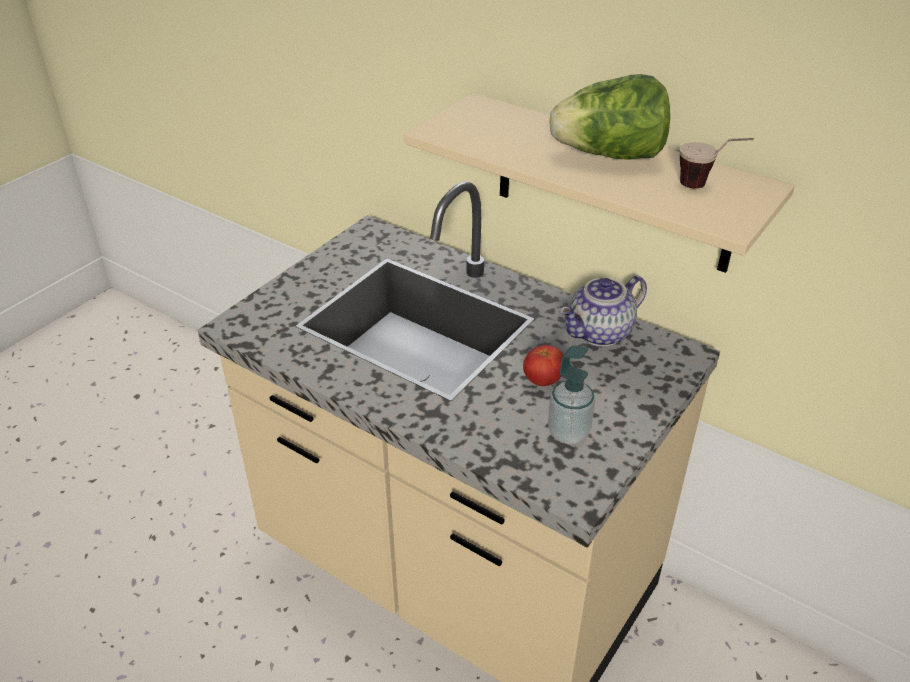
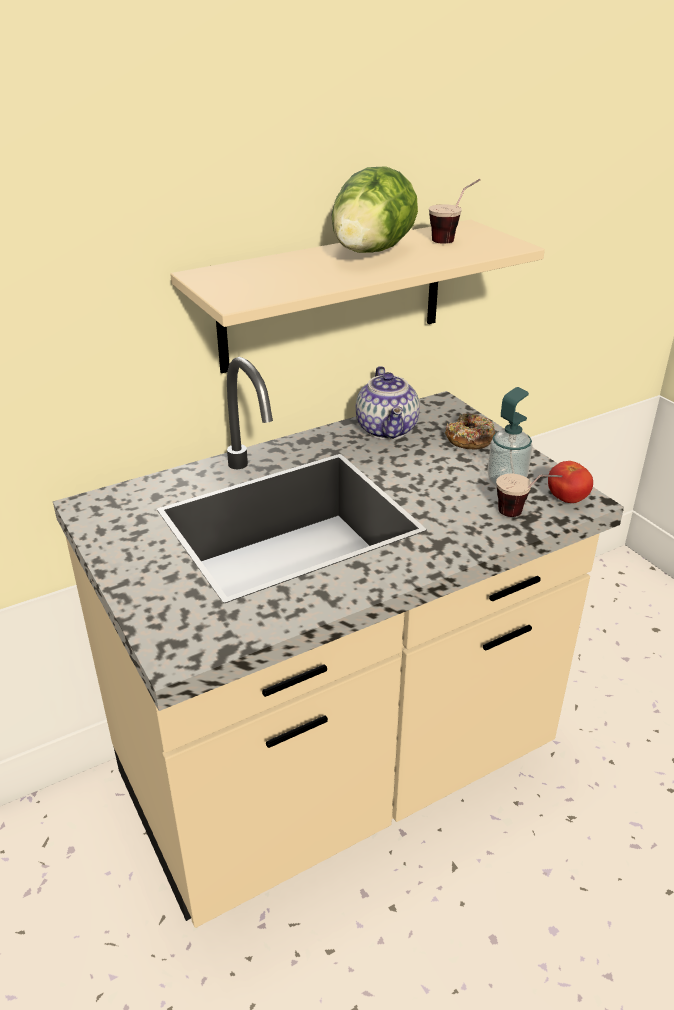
camera: 65 degrees left, 5 degrees down
(516, 457) = (523, 515): none -> cup
(543, 380) = (431, 474): tomato -> tomato (567, 499)
(630, 390) = (470, 439): none -> donut

